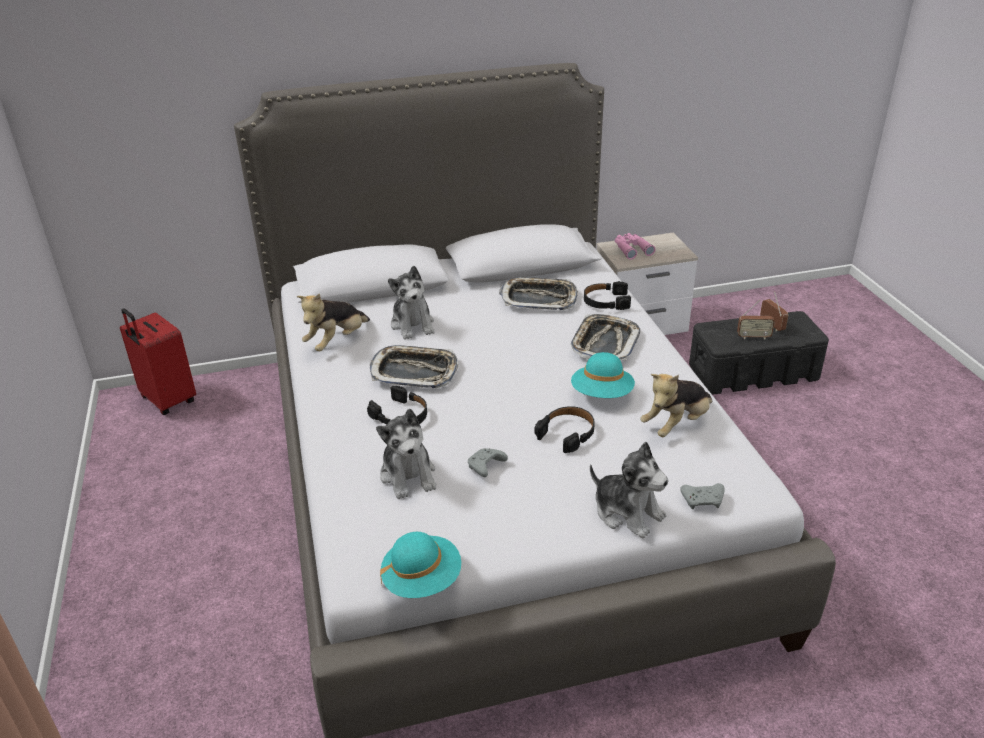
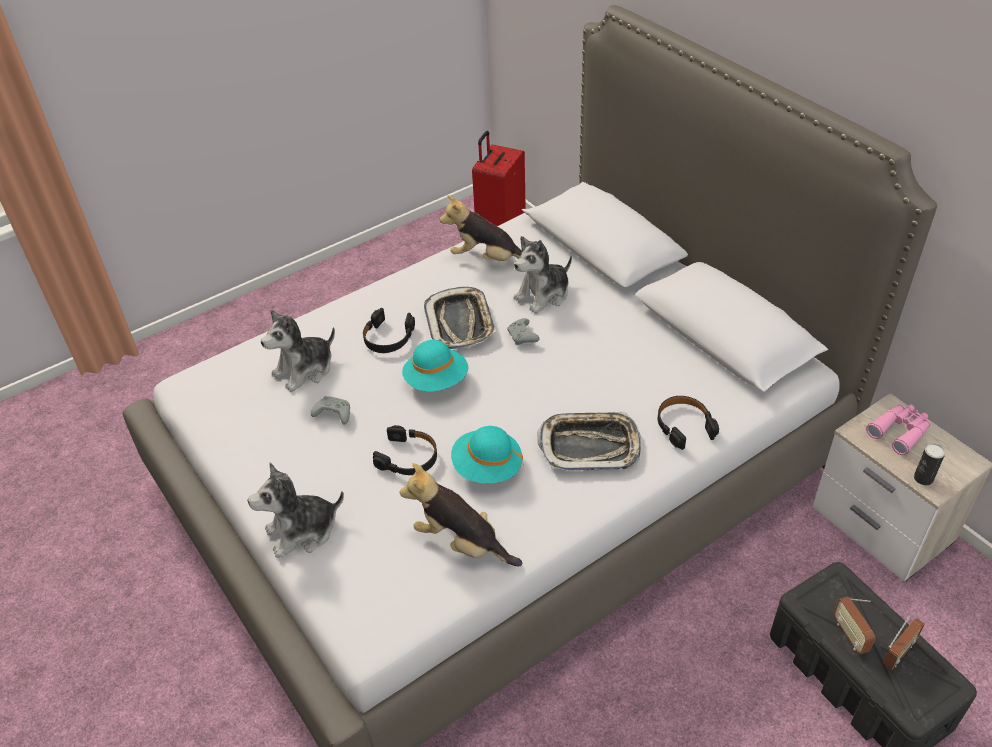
camera: 70 degrees right, 10 degrees up
(422, 580) = (188, 421): turquoise hat -> turquoise hat (436, 381)
(538, 299) = (653, 368): tray -> none
(627, 512) = (302, 531): plush toy -> plush toy turned 45 degrees clockwise
(674, 254) = (923, 478): none -> can
(703, 500) = (336, 588): grey game controller -> grey game controller (523, 337)

